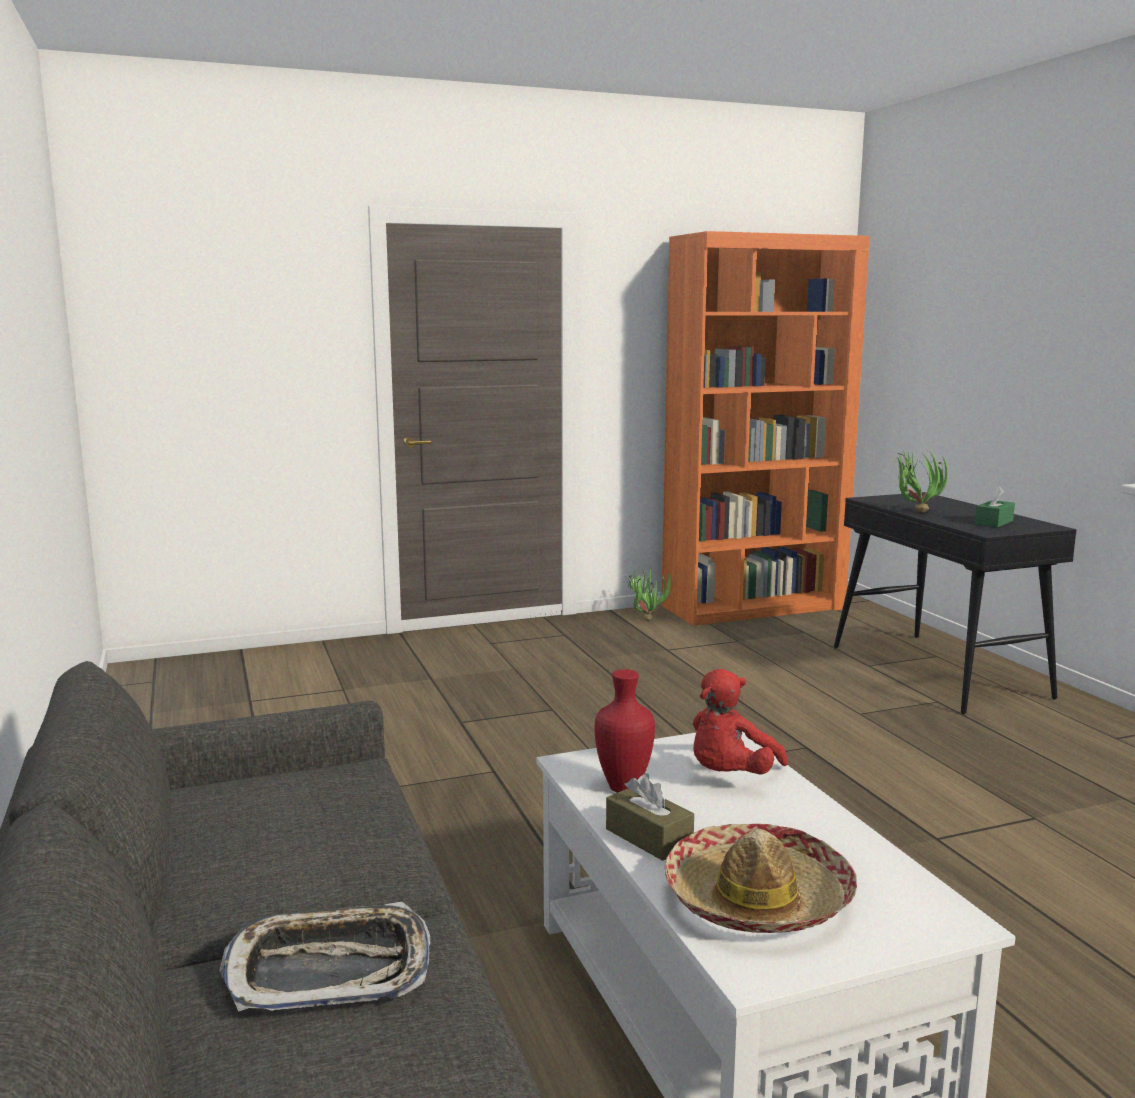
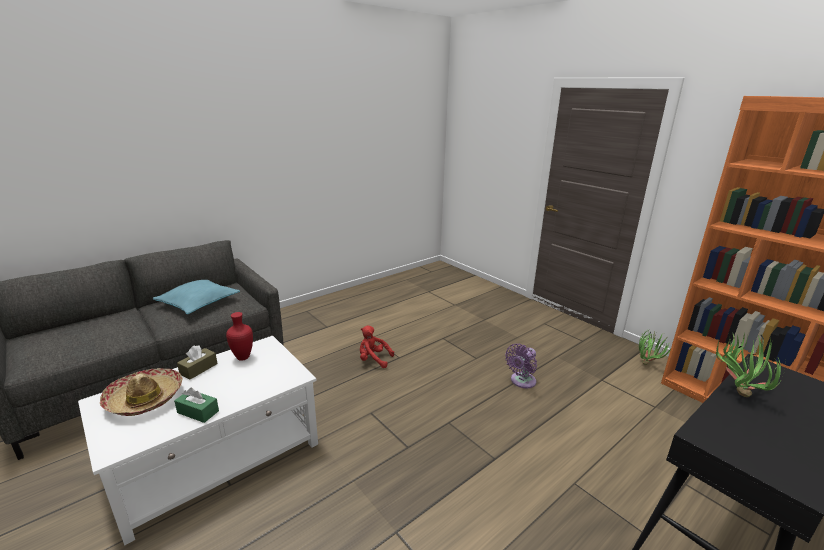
camera: 70 degrees right, 10 degrees up
(272, 832) = (198, 303): none -> turquoise pillow
(329, 969) = (116, 328): tray -> none
(641, 693) = (521, 381): none -> purple fan
(730, 776) = (255, 381): red plush toy -> red plush toy (373, 359)
(994, 522) = (760, 443): green tissue box -> green tissue box (198, 412)

